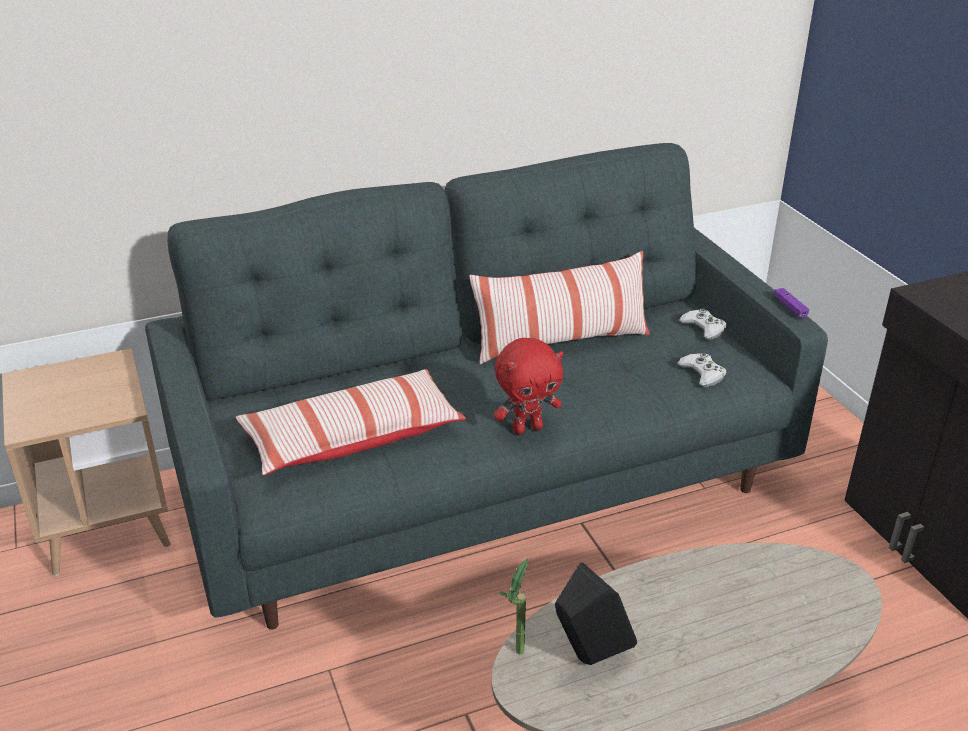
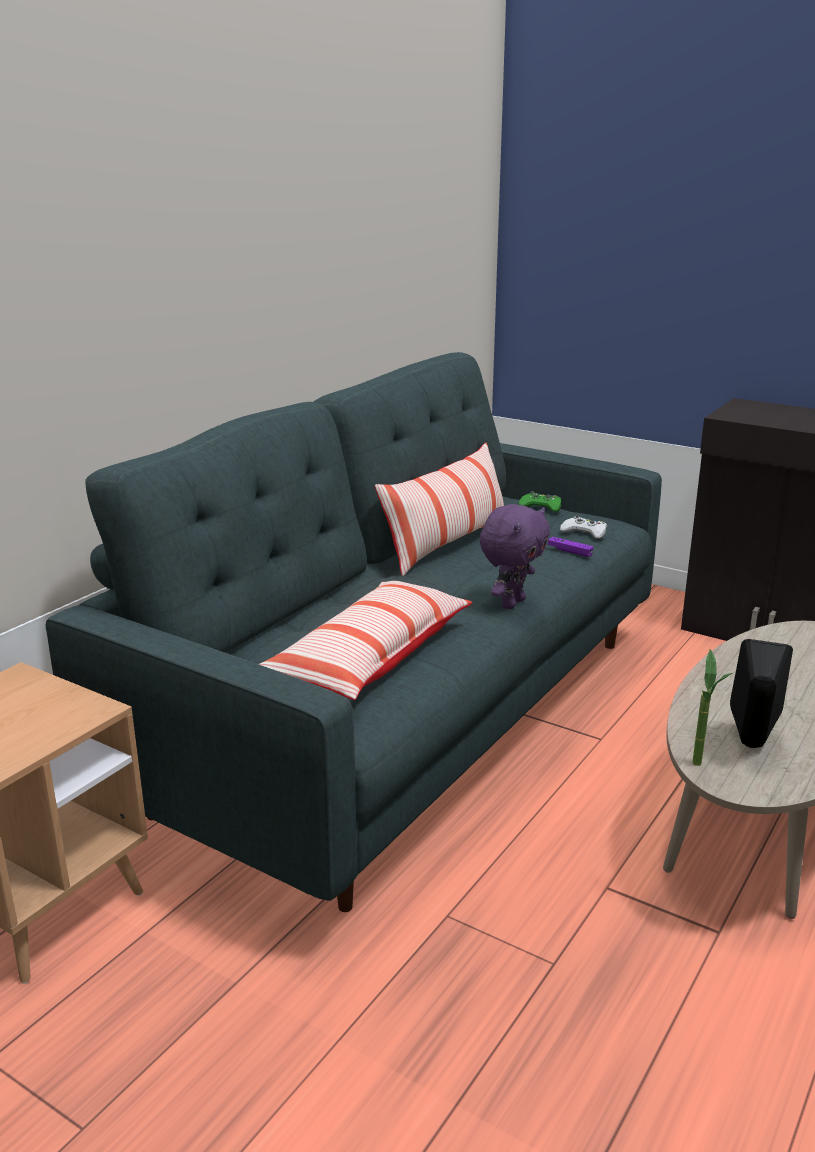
camera: 35 degrees left, 10 degrees down
(527, 428) = (511, 603): red plush toy -> purple plush toy
(703, 328) = (541, 507): white game controller -> green game controller
(790, 307) = (616, 463): purple game controller -> purple game controller (569, 551)

